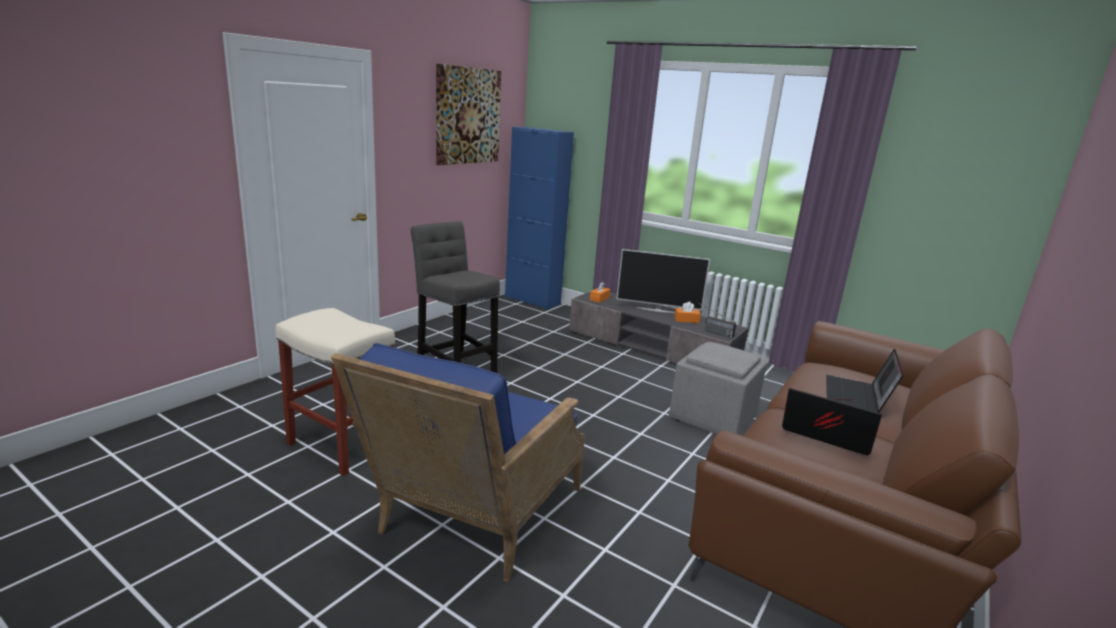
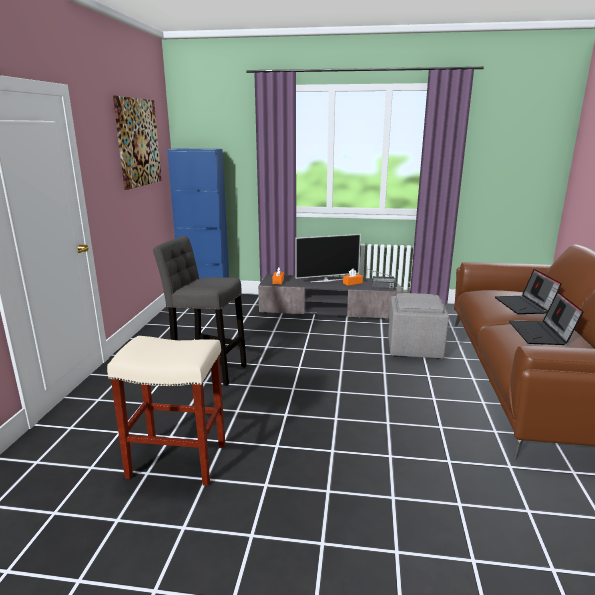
camera: 25 degrees left, 0 degrees up
(472, 519) = (344, 477): blue armchair -> none
(825, 435) = (541, 334): laptop -> laptop turned 90 degrees counterclockwise

